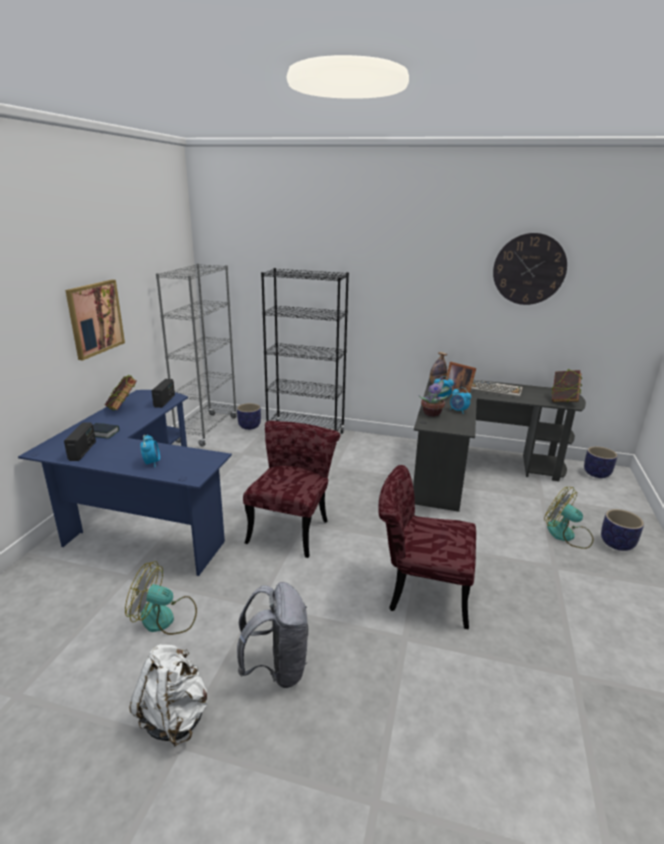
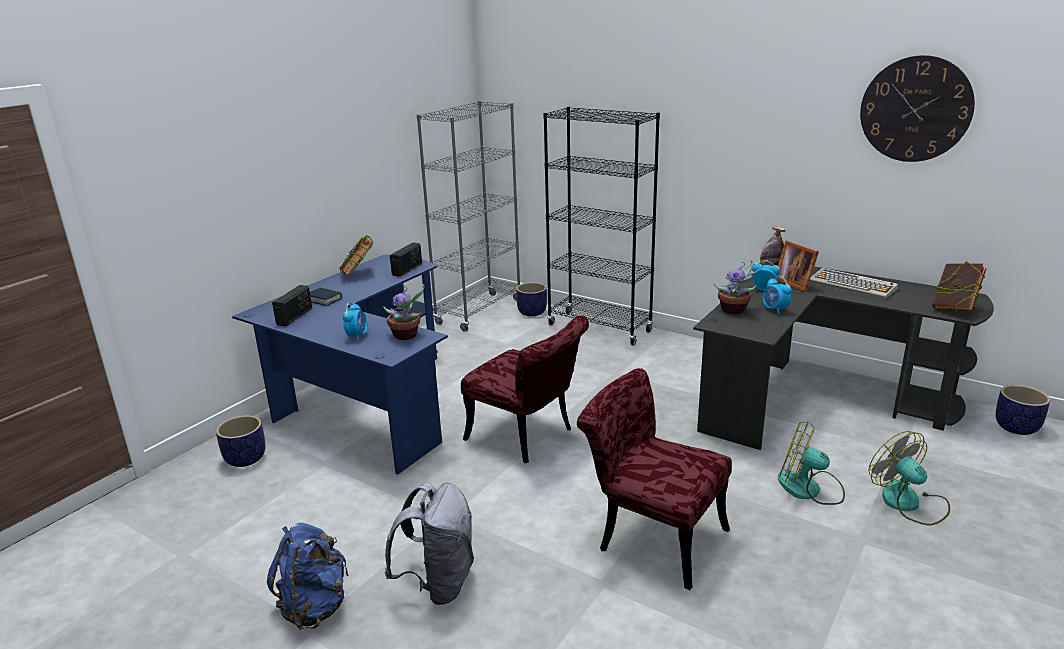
camera: 20 degrees right, 0 degrees up
(95, 318) = (334, 167): picture -> none
(165, 619) = (345, 512): fan -> fan (809, 489)
(175, 716) = (315, 606): white backpack -> blue backpack
(196, 458) = (406, 336): none -> potted plant
(292, 526) = (528, 437): red chair -> red chair turned 90 degrees clockwise
(616, 543) = (984, 527): planter -> planter (245, 459)

